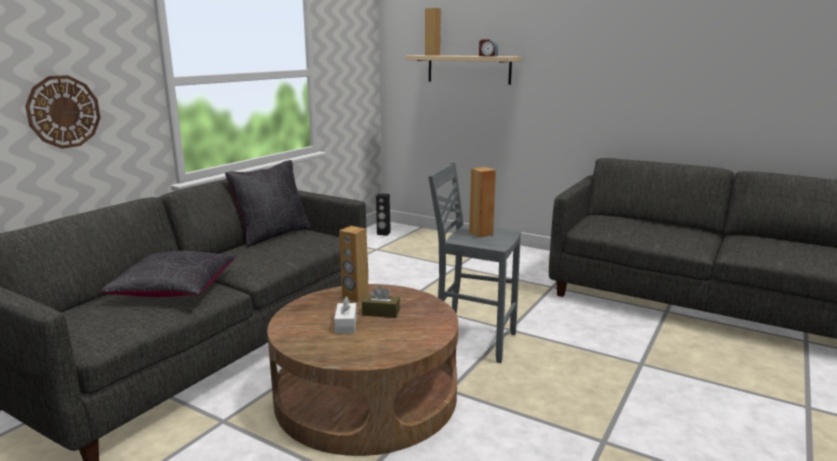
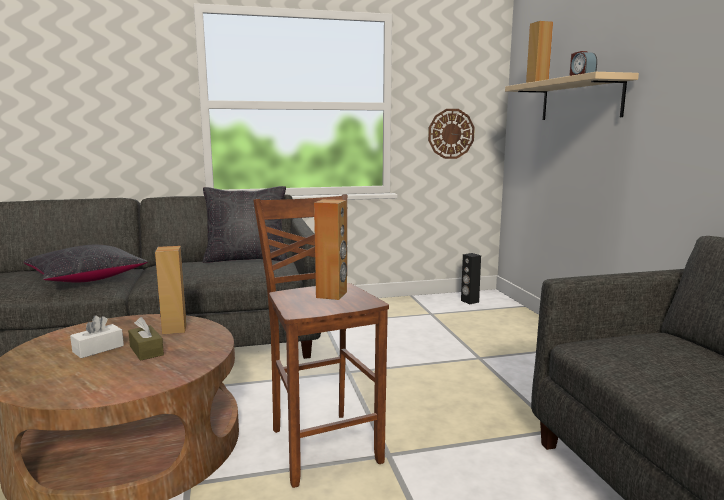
camera: 45 degrees right, 5 degrees down
(63, 112) = (100, 122): wall clock -> wall clock (451, 134)
(472, 340) = (323, 444): grey stool -> brown stool

